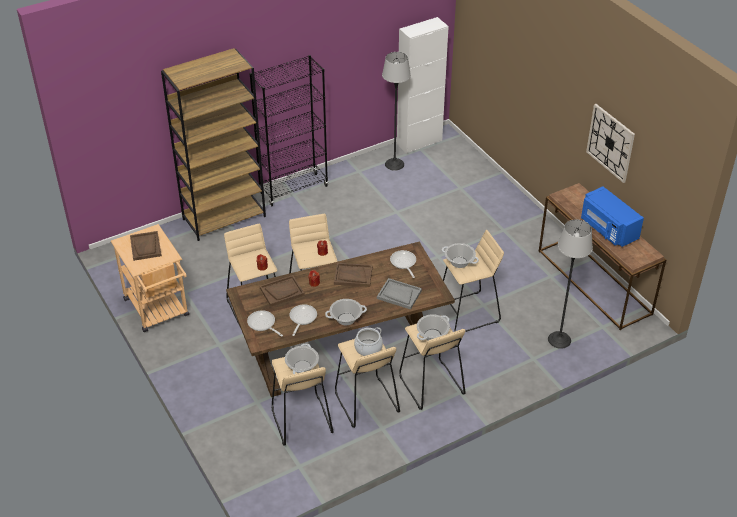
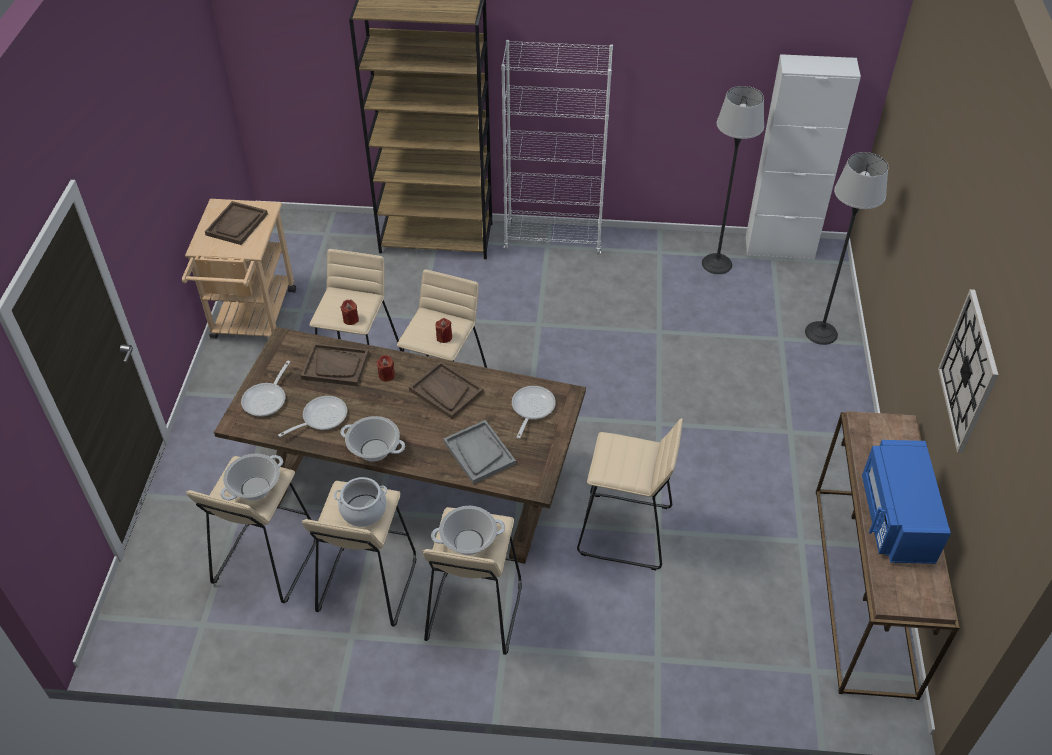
camera: 35 degrees right, 5 degrees up
(263, 324) = (267, 399): frying pan -> frying pan turned 150 degrees counterclockwise
(293, 189) = (553, 239): black bookcase -> white bookcase
(459, 262) = (616, 449): cooking pot -> none
(559, 340) = (724, 652): floor lamp -> floor lamp (821, 333)

